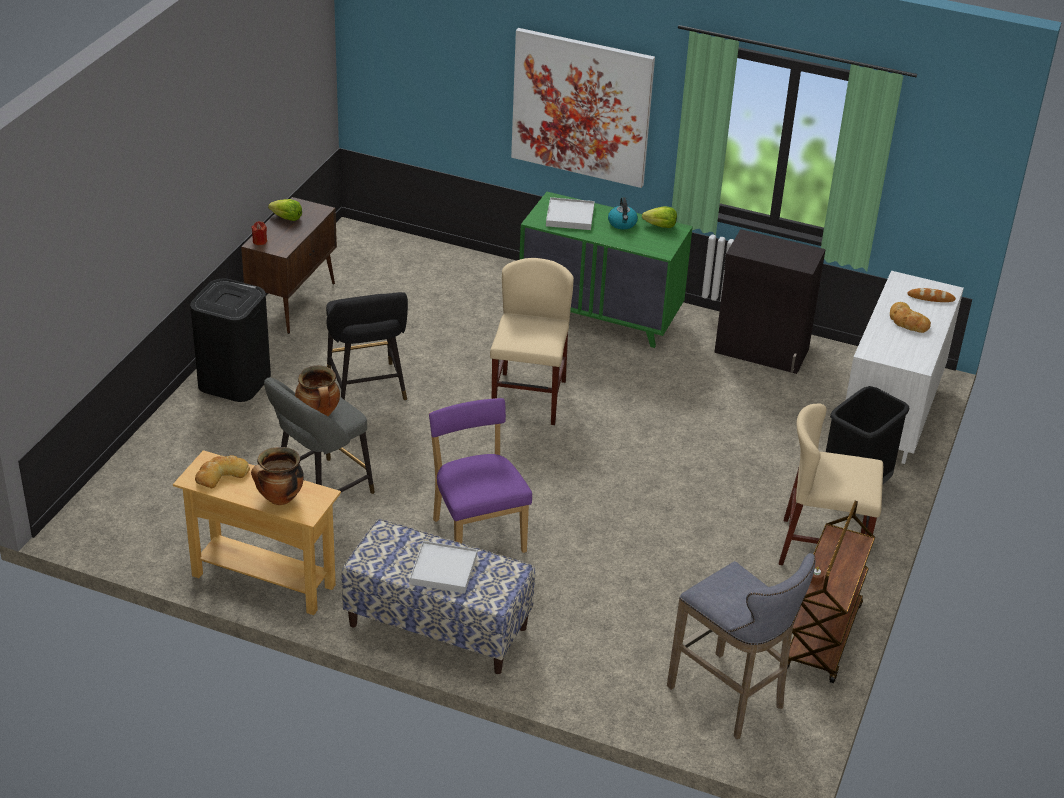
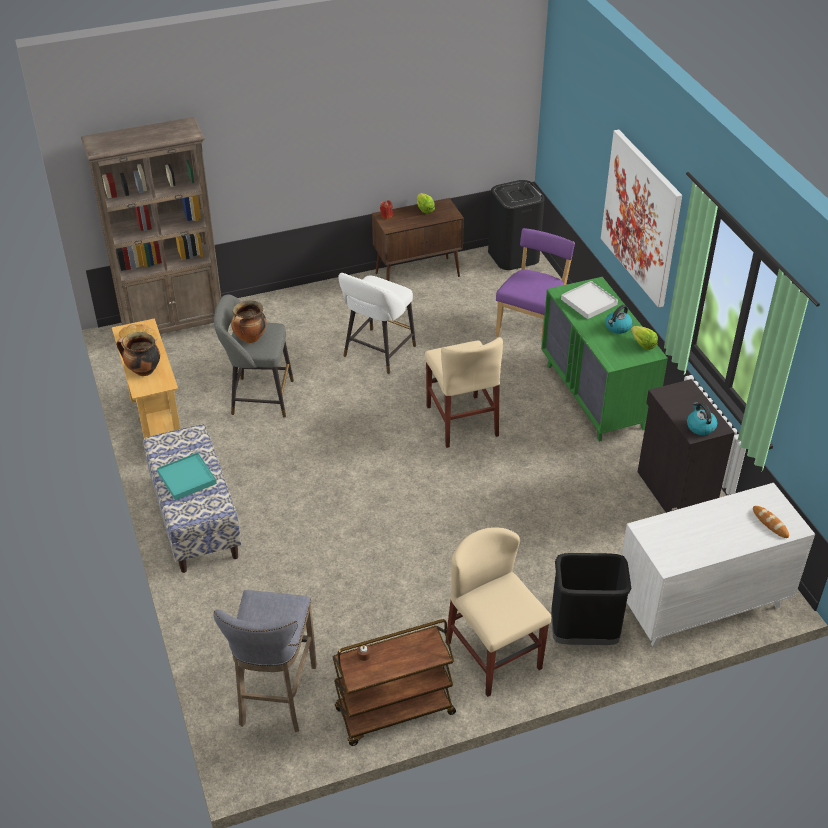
camera: 50 degrees right, 5 degrees up
(120, 485) = (174, 326): none -> brown bookcase
(234, 381) = (315, 303): black trash can -> black trash can (513, 255)
(367, 389) = (377, 353): black stool -> white stool
(443, 570) = (186, 478): white tray -> turquoise tray
(477, 532) = (301, 481): purple chair -> purple chair (532, 327)
(528, 398) = (461, 421): beige chair -> beige chair turned 105 degrees clockwise
(800, 258) = (700, 427): none -> kettle
(907, 321) = (717, 527): bread -> none

